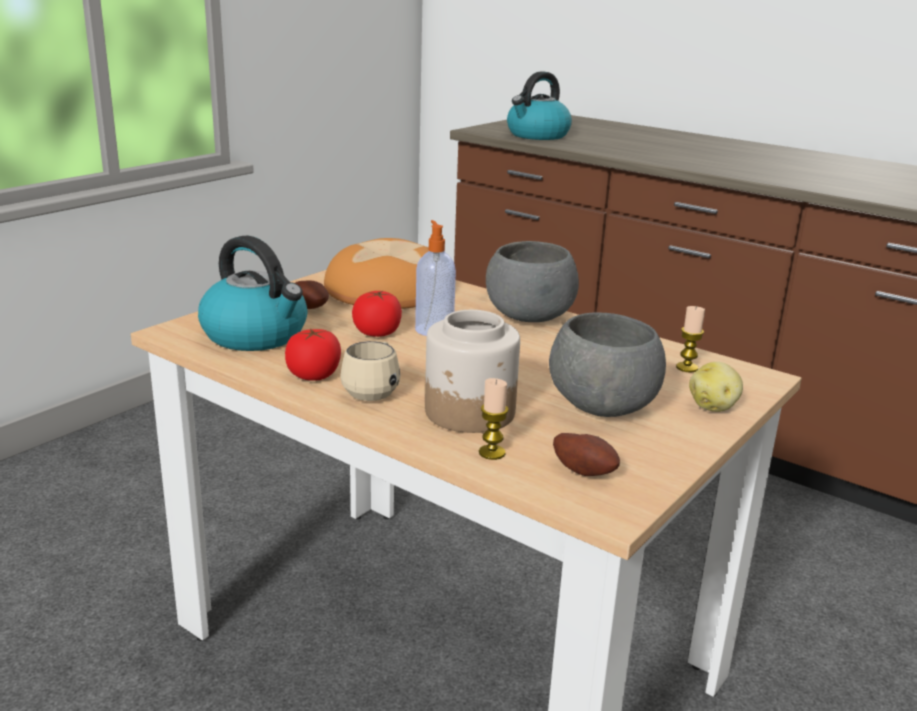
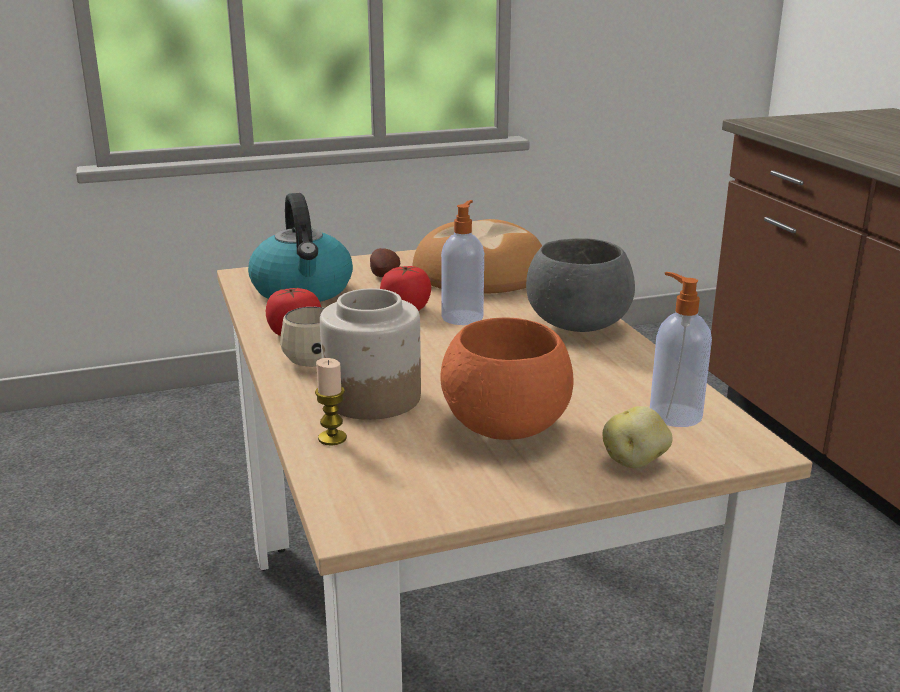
camera: 35 degrees right, 0 degrees up
(537, 135) = (819, 132): kettle -> none
(585, 471) = (389, 480): potato -> none
(600, 408) = (504, 429): grey bowl -> orange bowl
(687, 368) = (674, 414): candle -> soap dispenser

